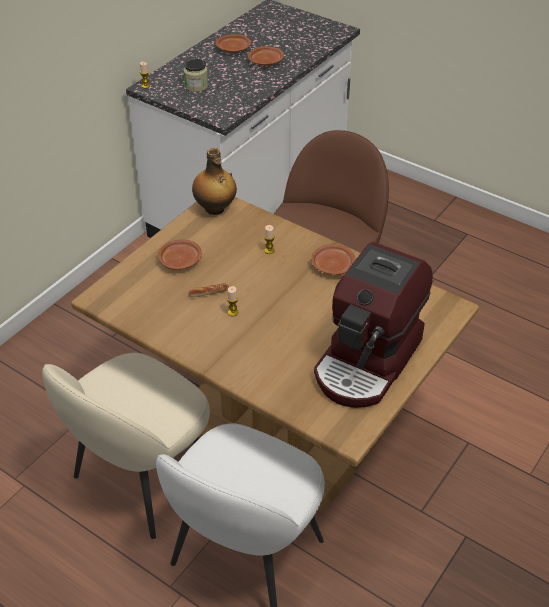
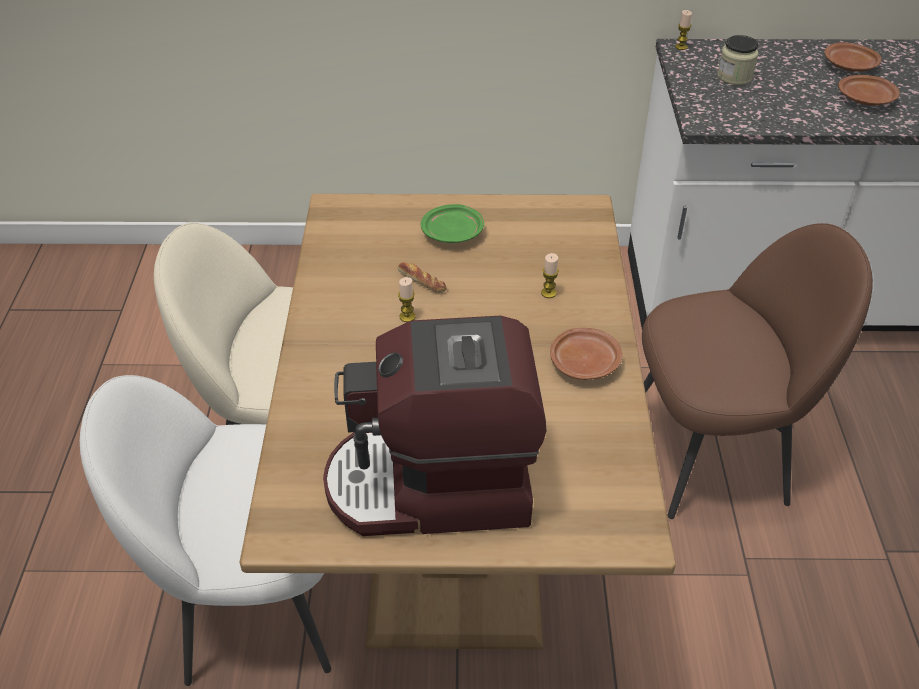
camera: 55 degrees right, 0 degrees up
(180, 260) = (453, 233): brown plate -> green plate
(215, 209) = (571, 214): bottle -> none

